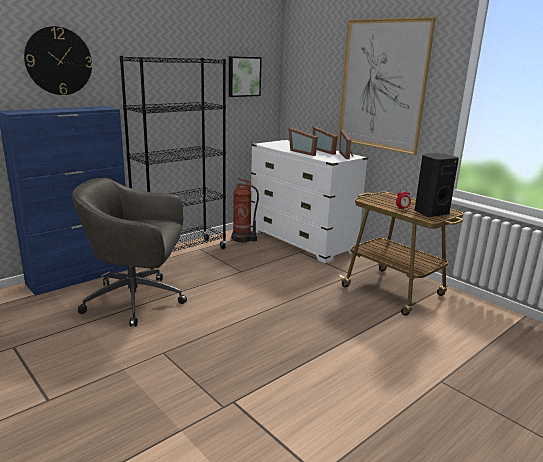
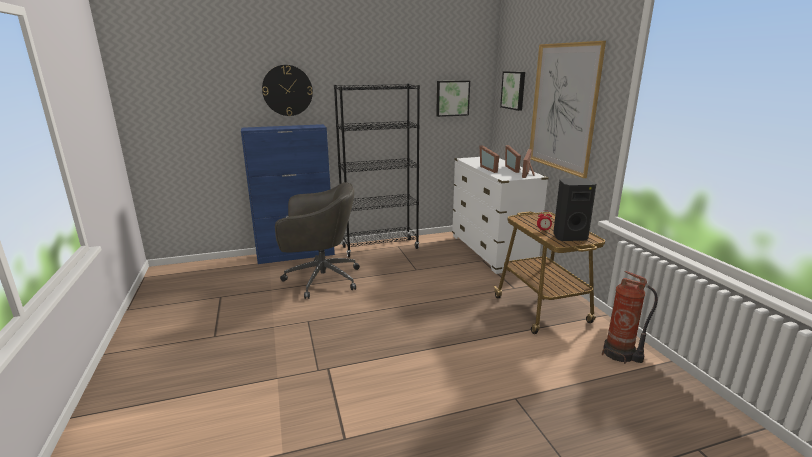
camera: 25 degrees right, 0 degrees up
(137, 300) = (320, 279): grey office chair -> grey office chair turned 150 degrees clockwise
(243, 239) = (440, 243): fire extinguisher -> fire extinguisher (620, 354)
(311, 68) = (514, 90): none -> picture

